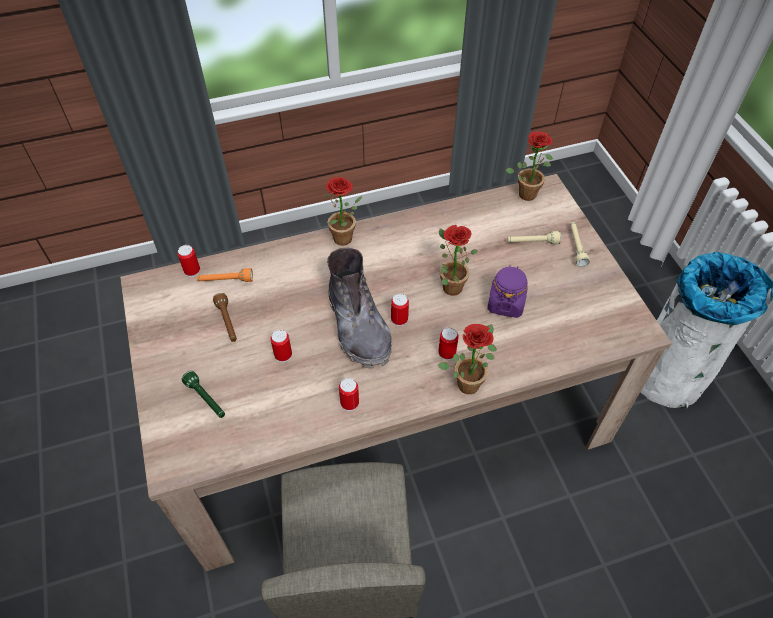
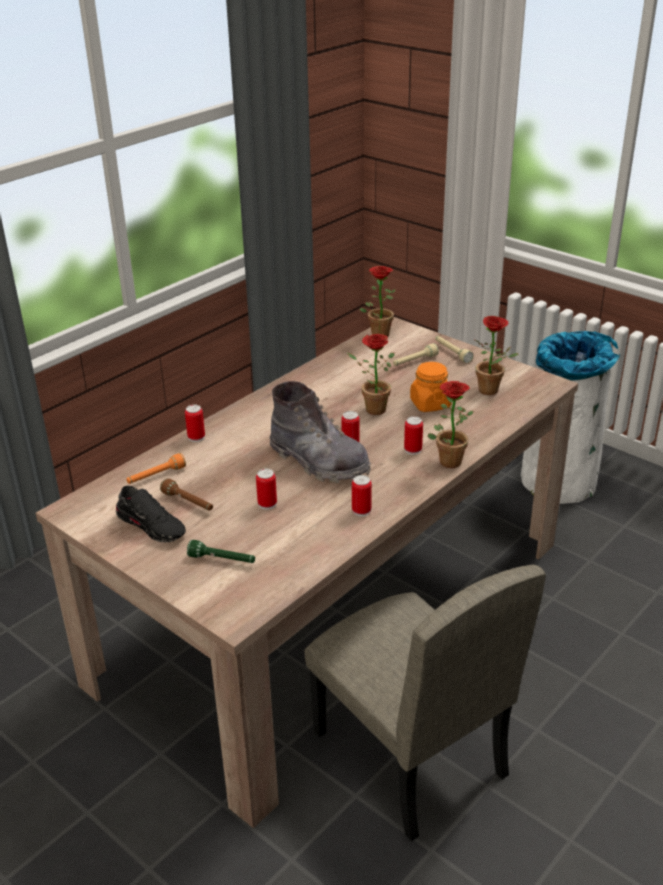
camera: 30 degrees left, 20 degrees down
(186, 333) = (153, 525): none -> black shoe
(192, 271) = (113, 481): can -> can (196, 437)
(345, 241) = (248, 412): potted plant -> potted plant (492, 391)
(505, 303) = (430, 404): purple jar -> orange jar

